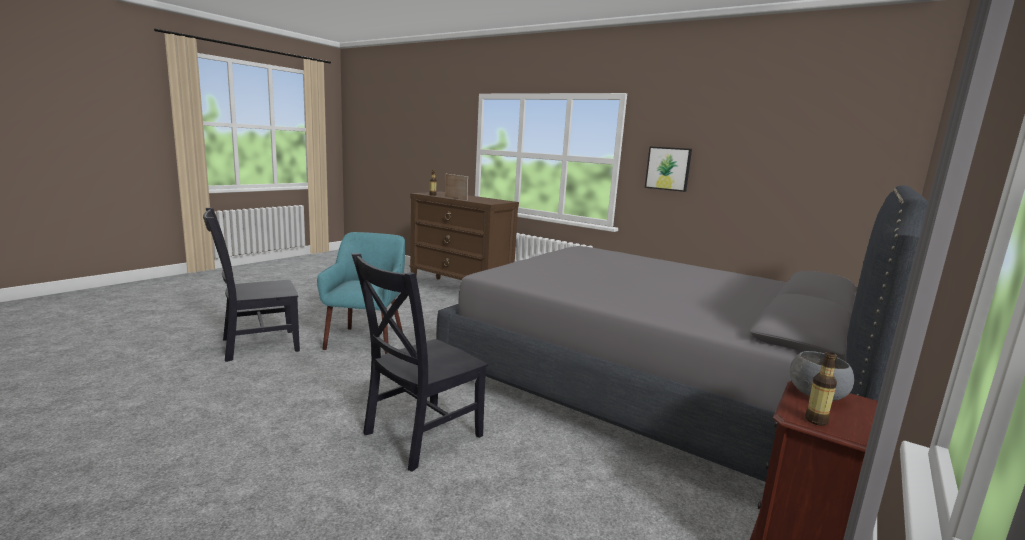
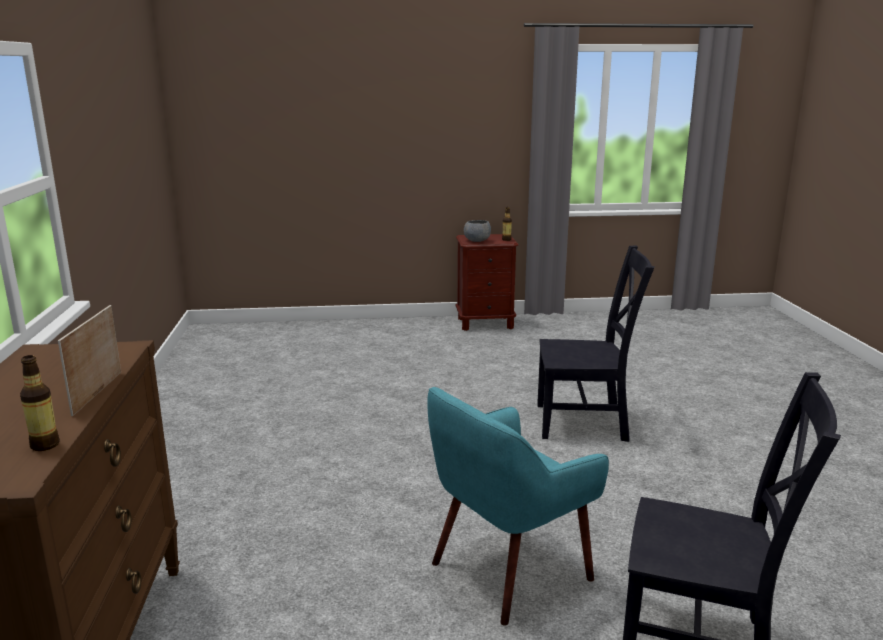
camera: 130 degrees left, 5 degrees up
(650, 388) = (341, 379): grey bed -> none
(668, 168) = (87, 172): picture -> none

